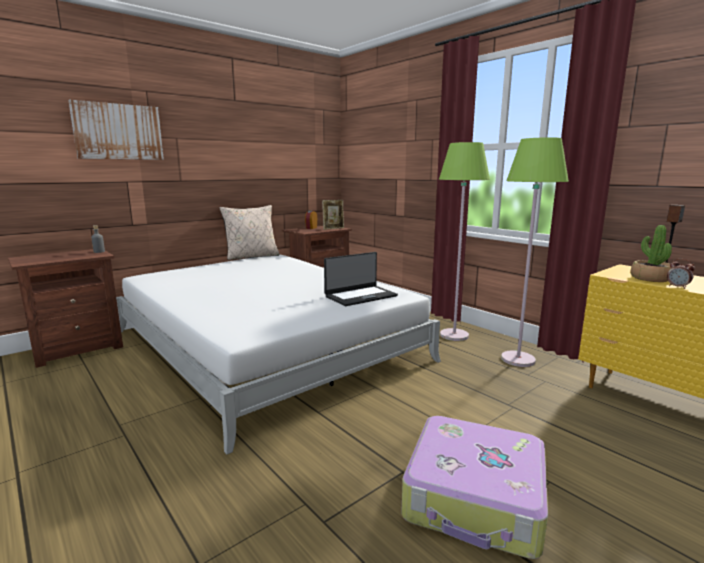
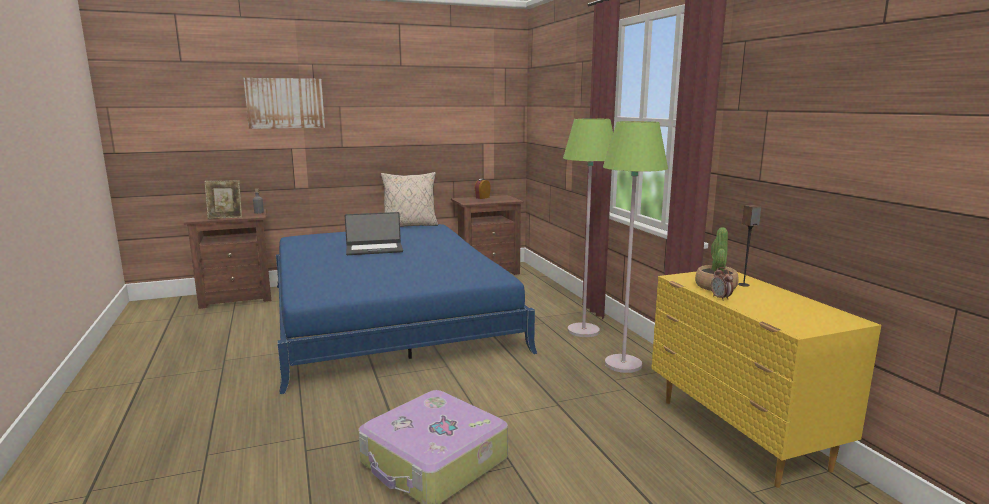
camera: 20 degrees right, 0 degrees up
(266, 345) = (387, 315): white bed -> blue bed
(333, 228) = (503, 200): picture frame -> picture frame (225, 218)
(360, 296) = (455, 275): laptop -> laptop (374, 249)

